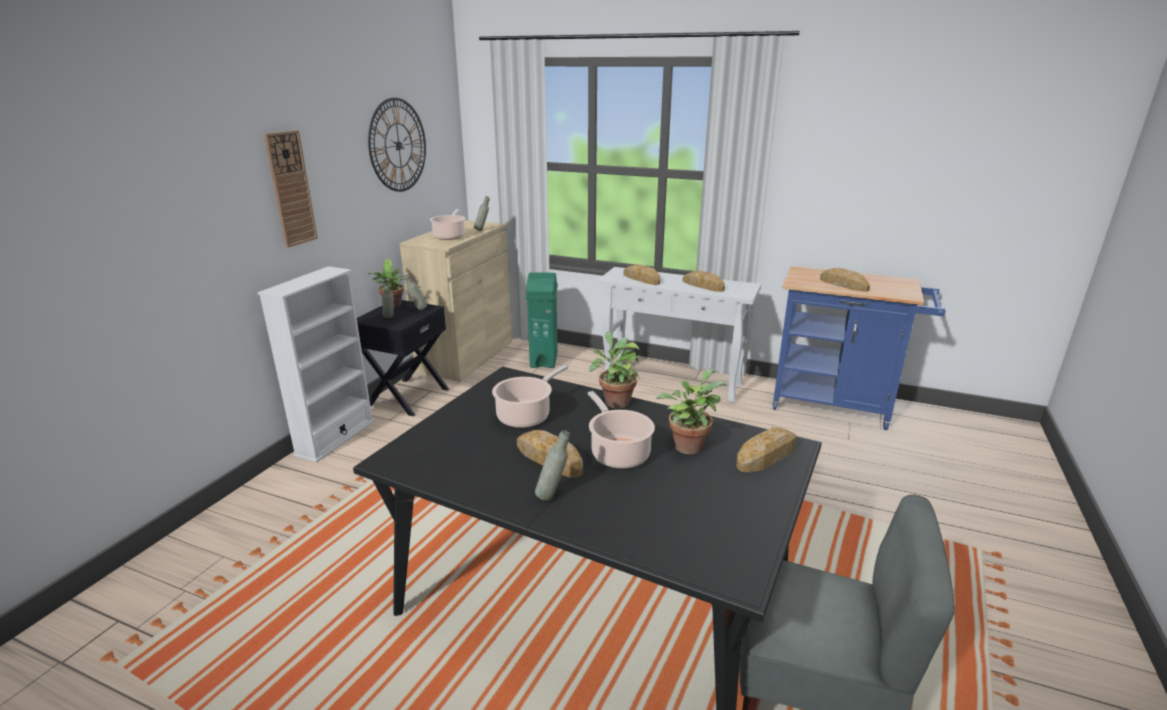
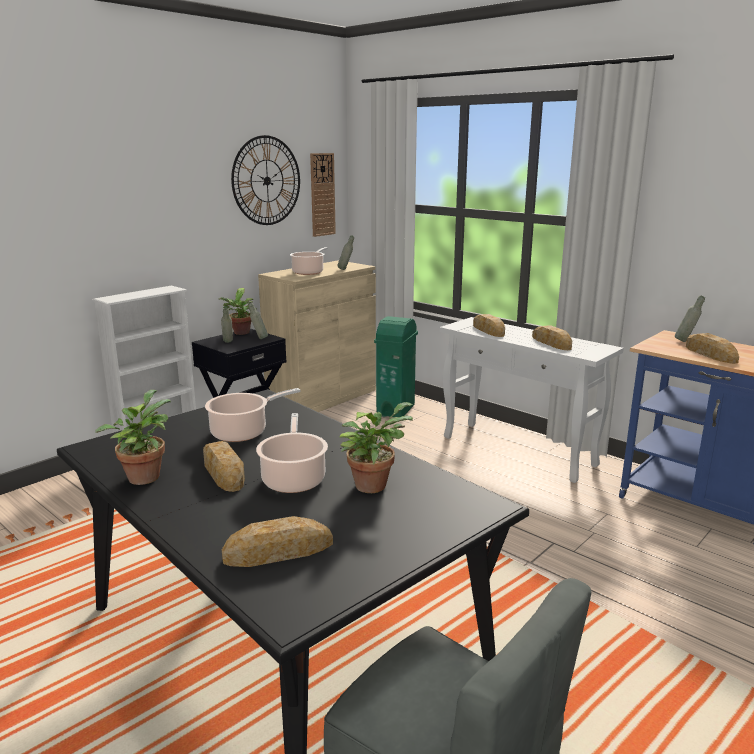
camera: 20 degrees right, 5 degrees down
(290, 189) = (140, 210): wall clock -> wall clock (322, 194)
(553, 496) = (192, 503): grey bottle -> grey bottle (686, 341)
(615, 401) = (340, 433): potted plant -> potted plant (144, 475)
(767, 455) = (448, 509): bread -> bread (278, 551)

